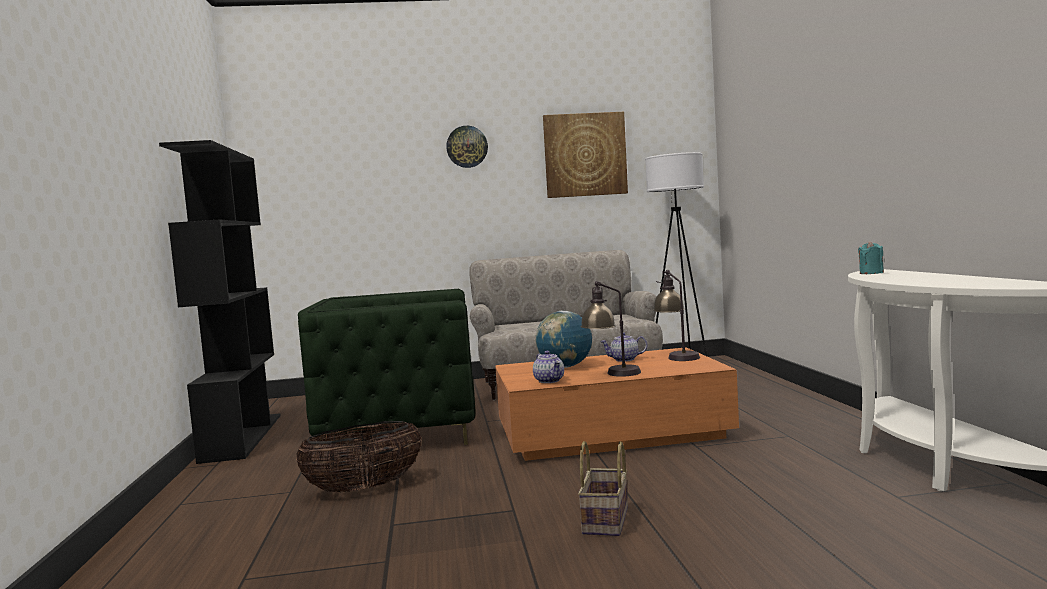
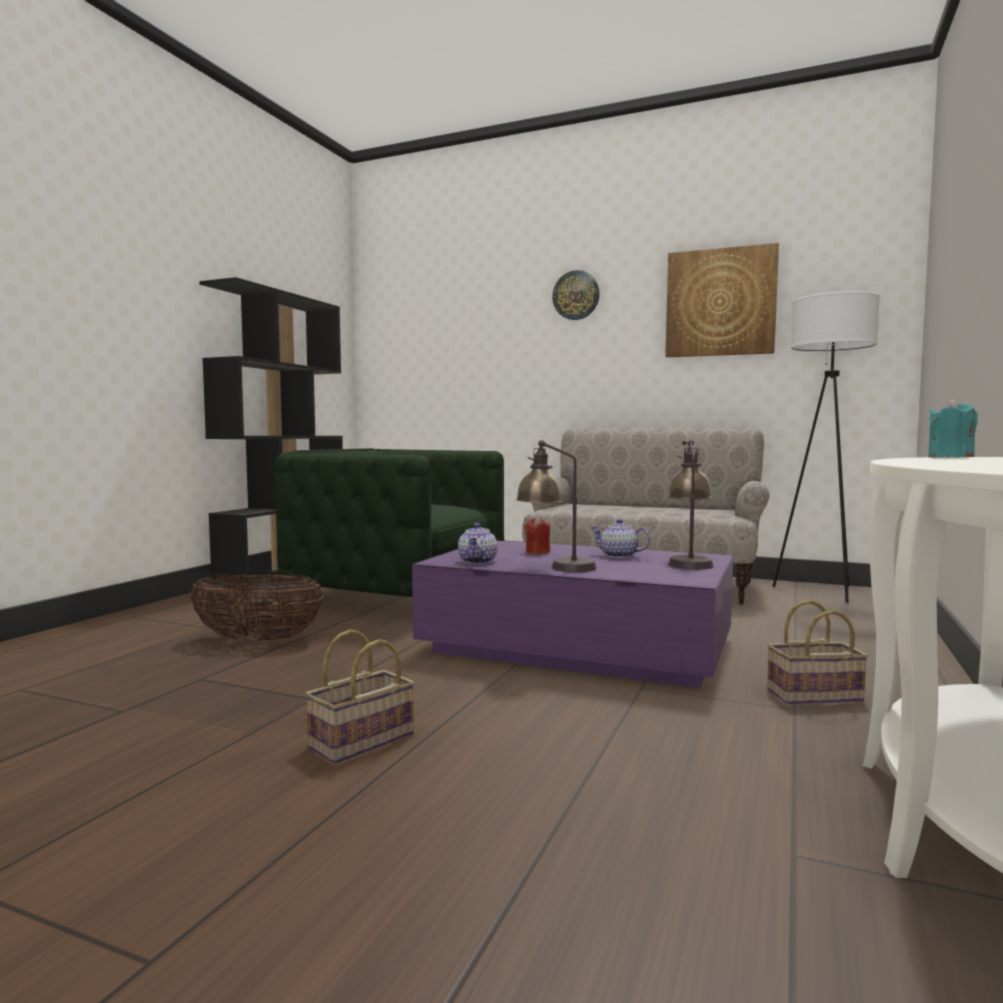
camera: 30 degrees right, 0 degrees up
(565, 367) = (537, 552): globe -> red candle
(612, 433) = (578, 647): orange coffee table -> purple coffee table
(785, 427) = (813, 696): none -> basket

